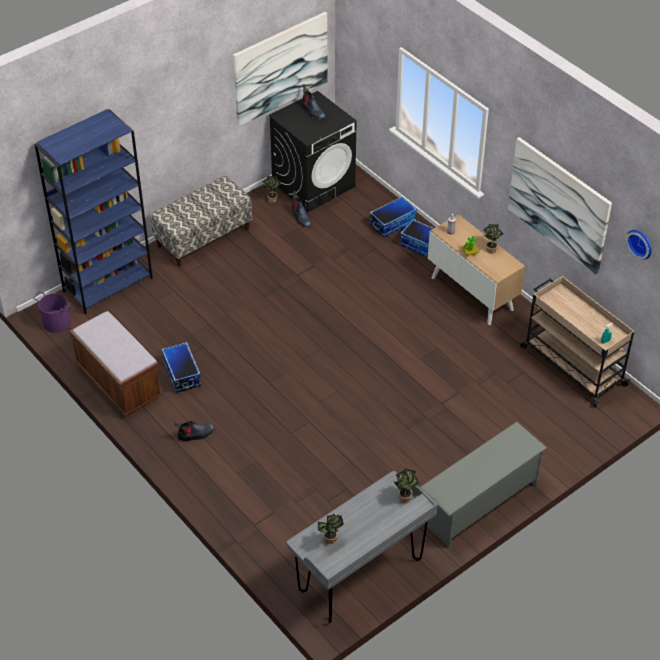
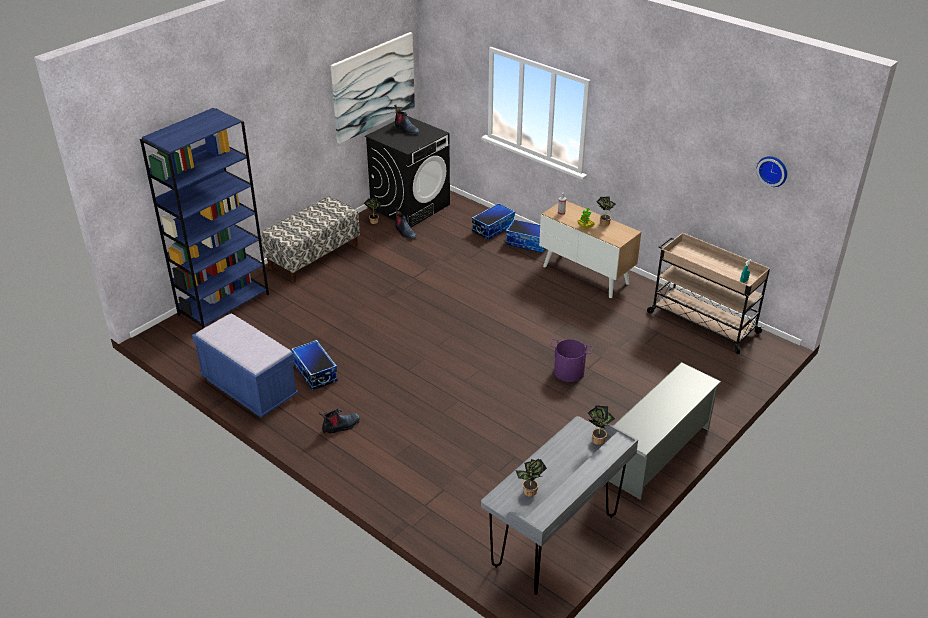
camera: 10 degrees left, 10 degrees down
(56, 322) = (174, 342): purple bucket -> purple bucket (569, 371)
(118, 382) = (249, 388): brown bench -> blue bench
(559, 205) = (674, 159): picture -> none

